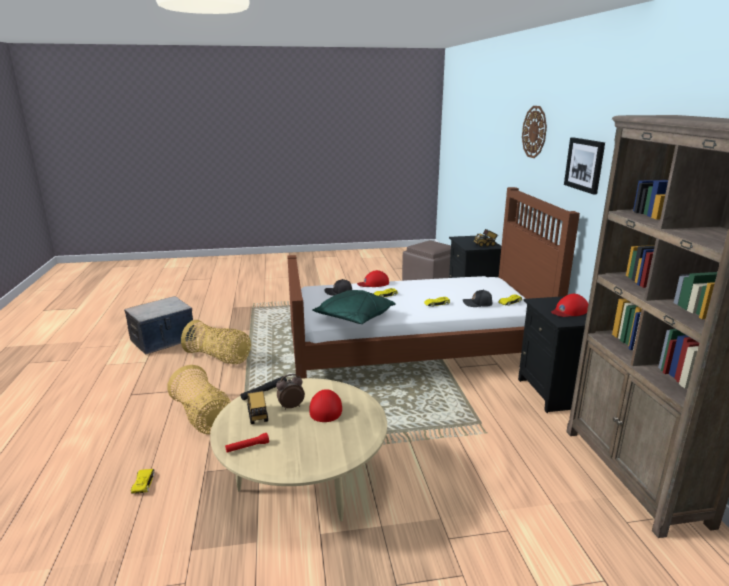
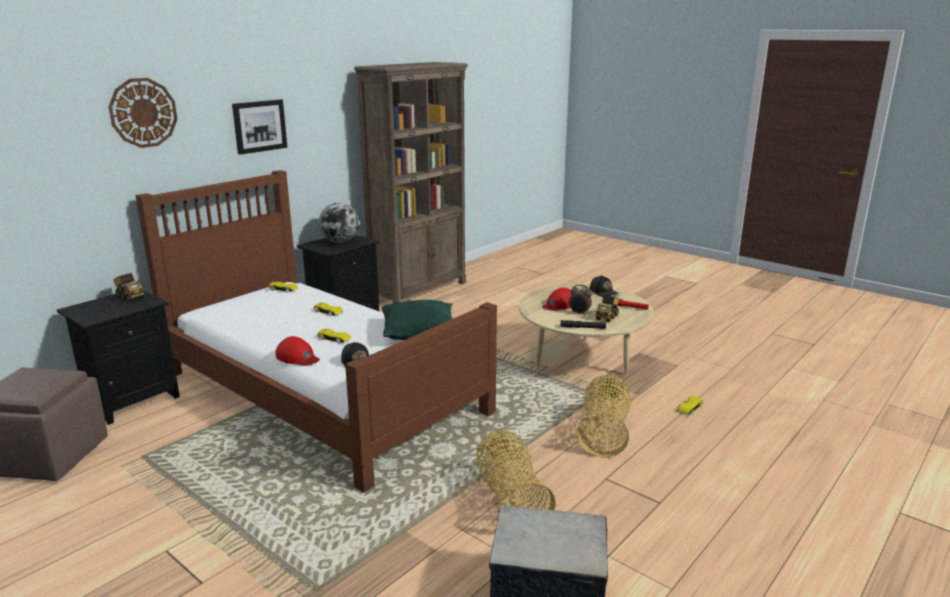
camera: 130 degrees left, 0 degrees up
(477, 304) = (304, 298): black cap -> black cap (604, 292)
(569, 311) = (340, 242): red cap -> globe

